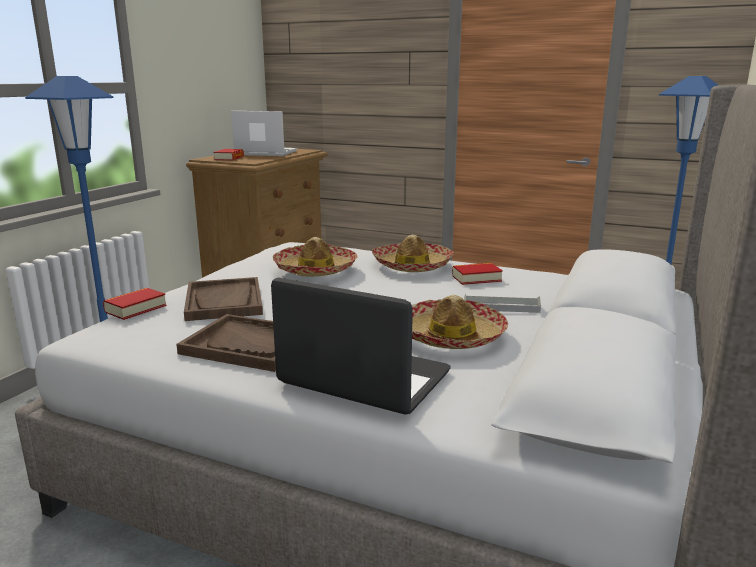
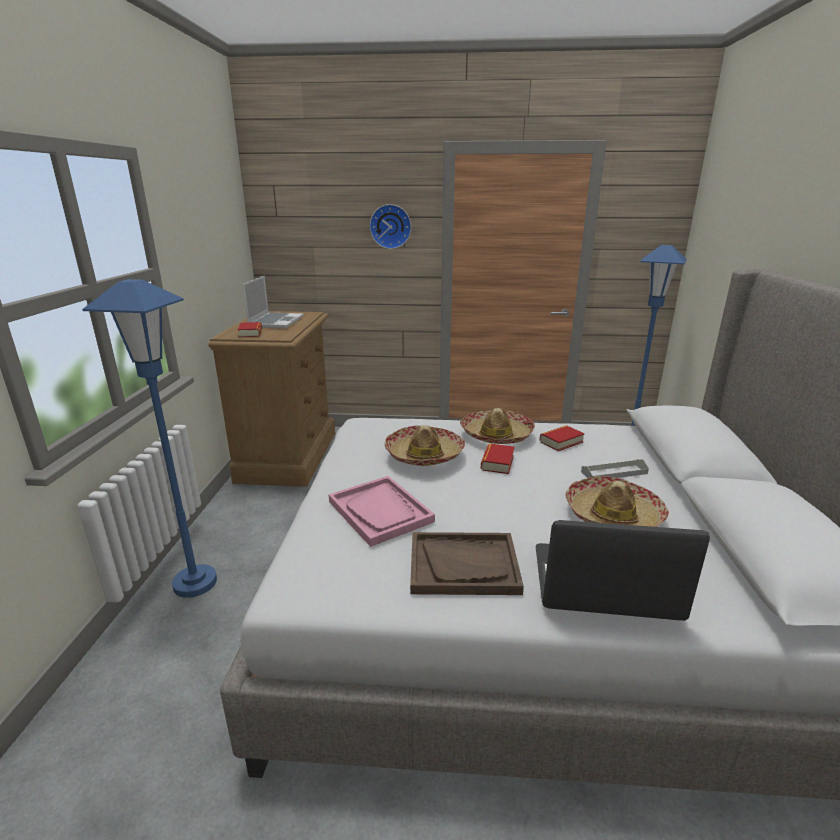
camera: 20 degrees left, 5 degrees up
(135, 309) = (302, 540): book -> book (497, 462)
(224, 301) = (380, 511): brown tray -> pink tray
(264, 153) = (275, 322): laptop -> laptop turned 105 degrees clockwise
(395, 62) = (390, 226): none -> wall clock

